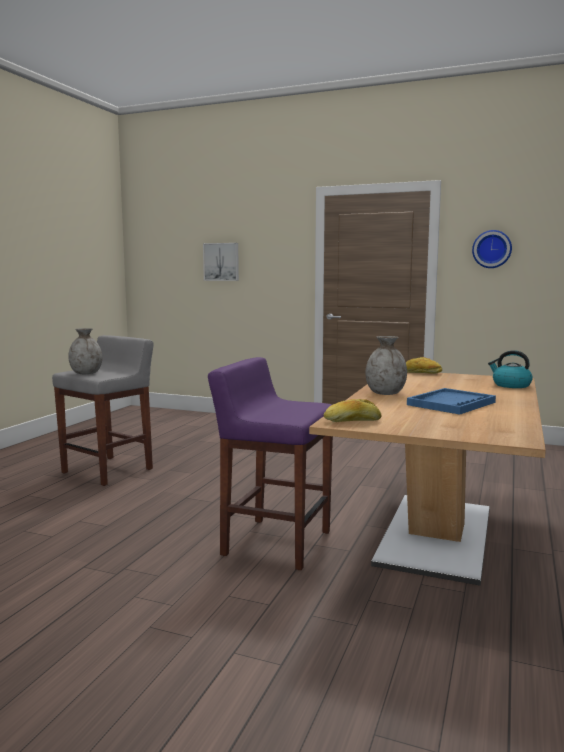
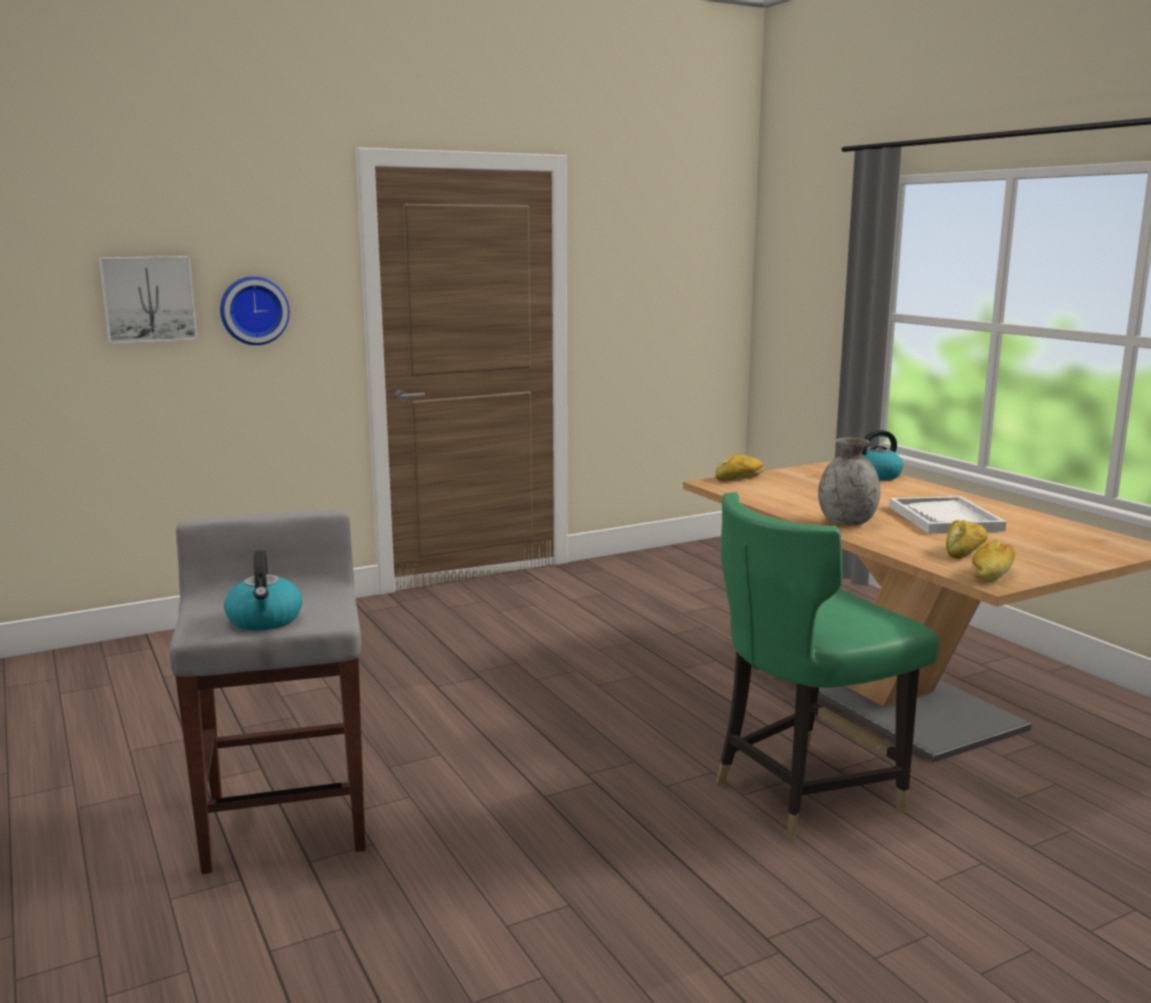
camera: 50 degrees left, 5 degrees up
(86, 373) = (265, 620): grey vase -> kettle
(275, 543) = (804, 792): purple stool -> green chair
(387, 413) = (965, 551): none -> bread
(451, 403) = (945, 518): blue tray -> white tray
(492, 249) = (637, 268): wall clock -> wall clock (253, 310)

